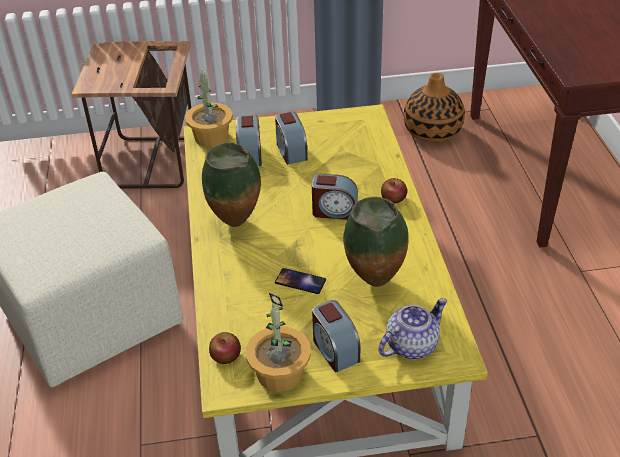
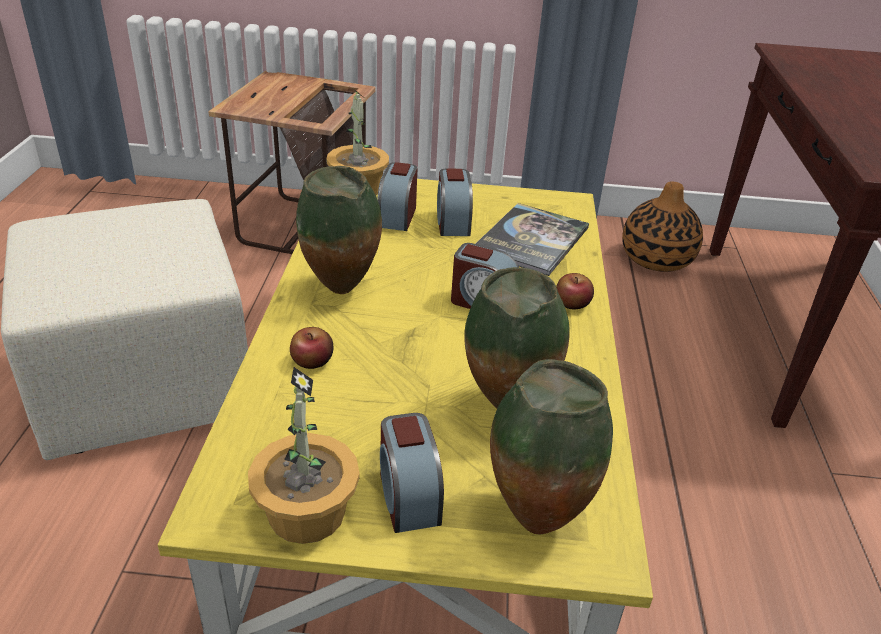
camera: 10 degrees right, 5 degrees down
(226, 356) = (238, 465): apple -> apple (312, 361)
(300, 281) = (397, 383): phone -> none
(351, 154) = (531, 240): none -> book
(411, 345) = (534, 517): teapot -> vase

